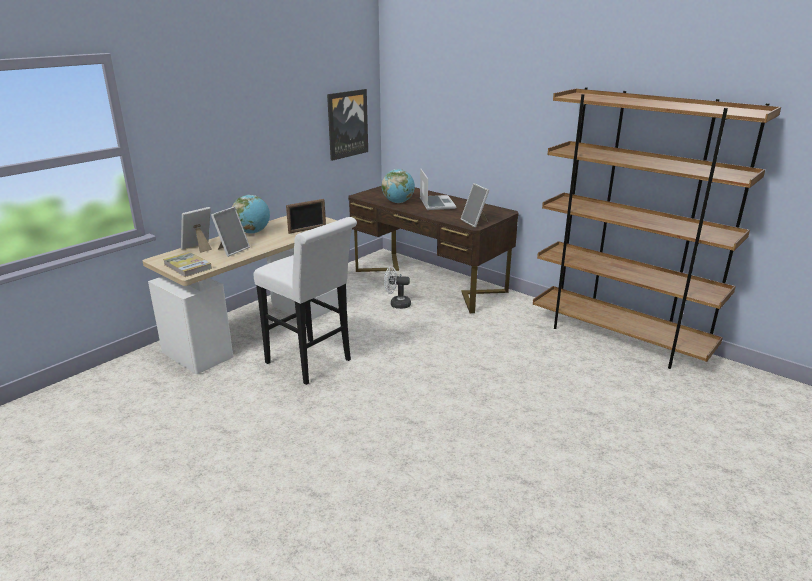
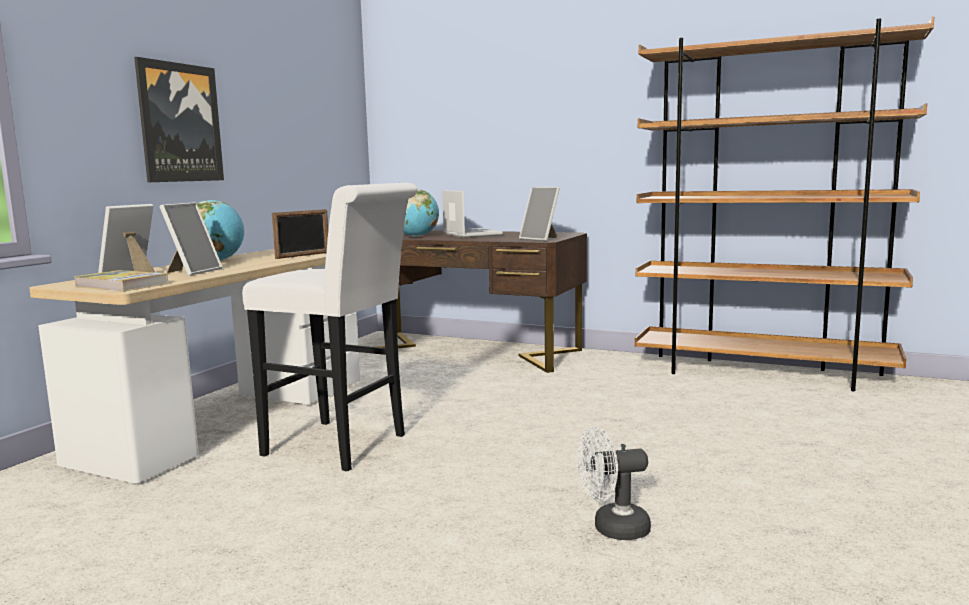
camera: 15 degrees left, 15 degrees down
(347, 124) = (329, 142): picture -> picture (179, 123)
(397, 304) = (436, 375): white fan -> white fan (612, 529)

